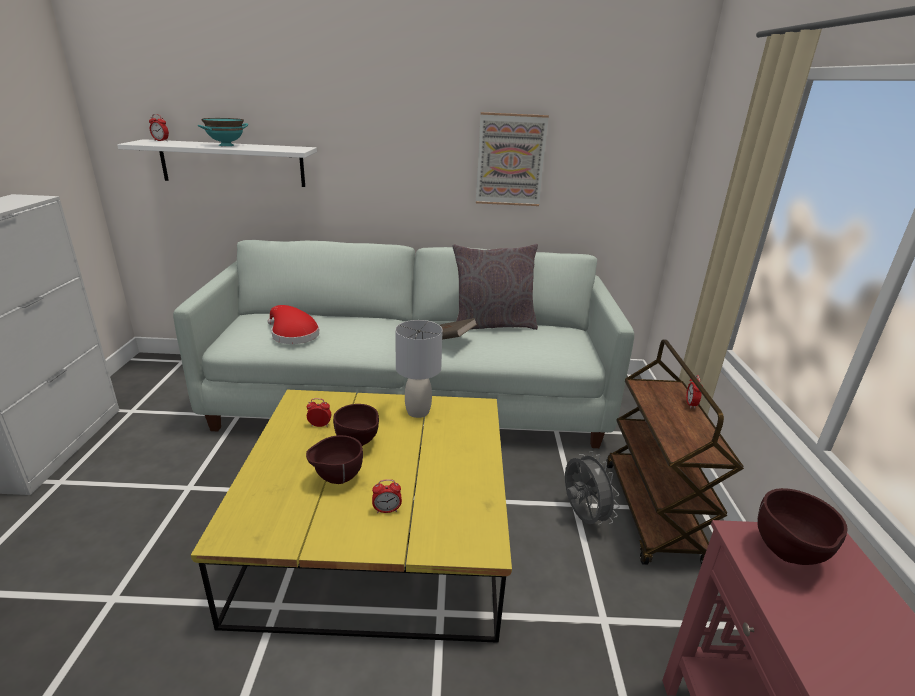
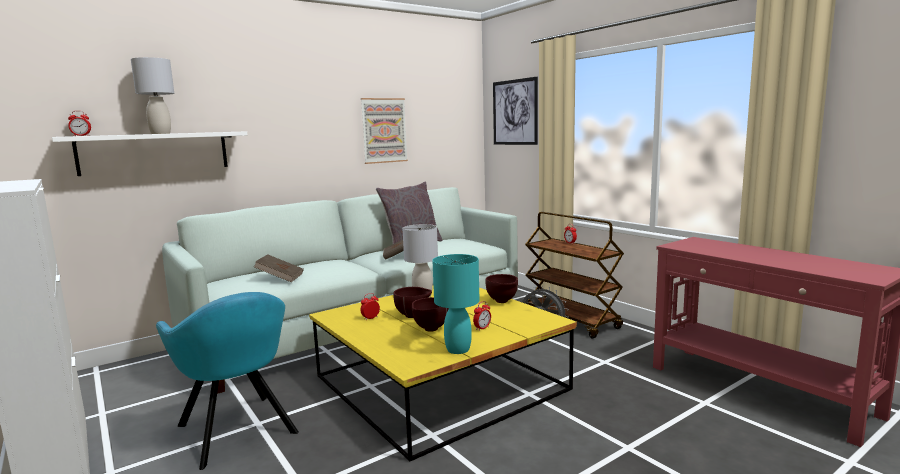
camera: 35 degrees left, 15 degrees down
(167, 488) = (238, 431): none -> turquoise armchair
(226, 145) = (160, 133): turquoise bowl -> grey table lamp
(293, 334) = (280, 278): red hat -> brown book
(307, 535) = (457, 349): none -> turquoise table lamp
(720, 157) = (514, 112): none -> picture
(787, 557) = (692, 245): brown bowl -> brown bowl (502, 302)

